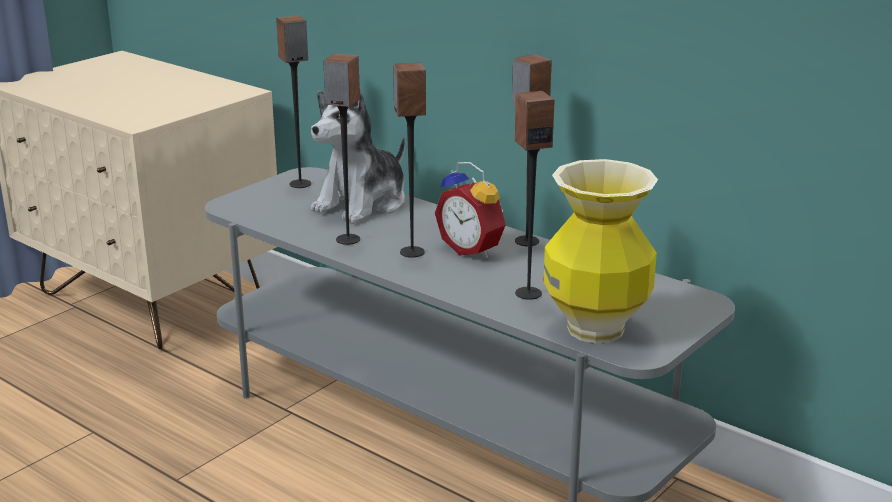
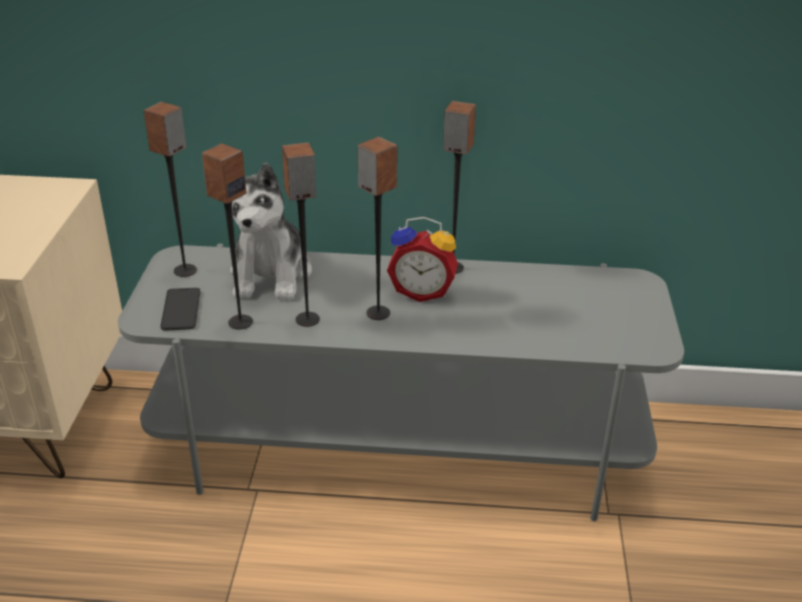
camera: 35 degrees left, 10 degrees up
(262, 206) = (181, 309): none -> phone
(528, 293) = (516, 321): speaker -> speaker (240, 322)
(595, 330) = (604, 338): vase -> none

